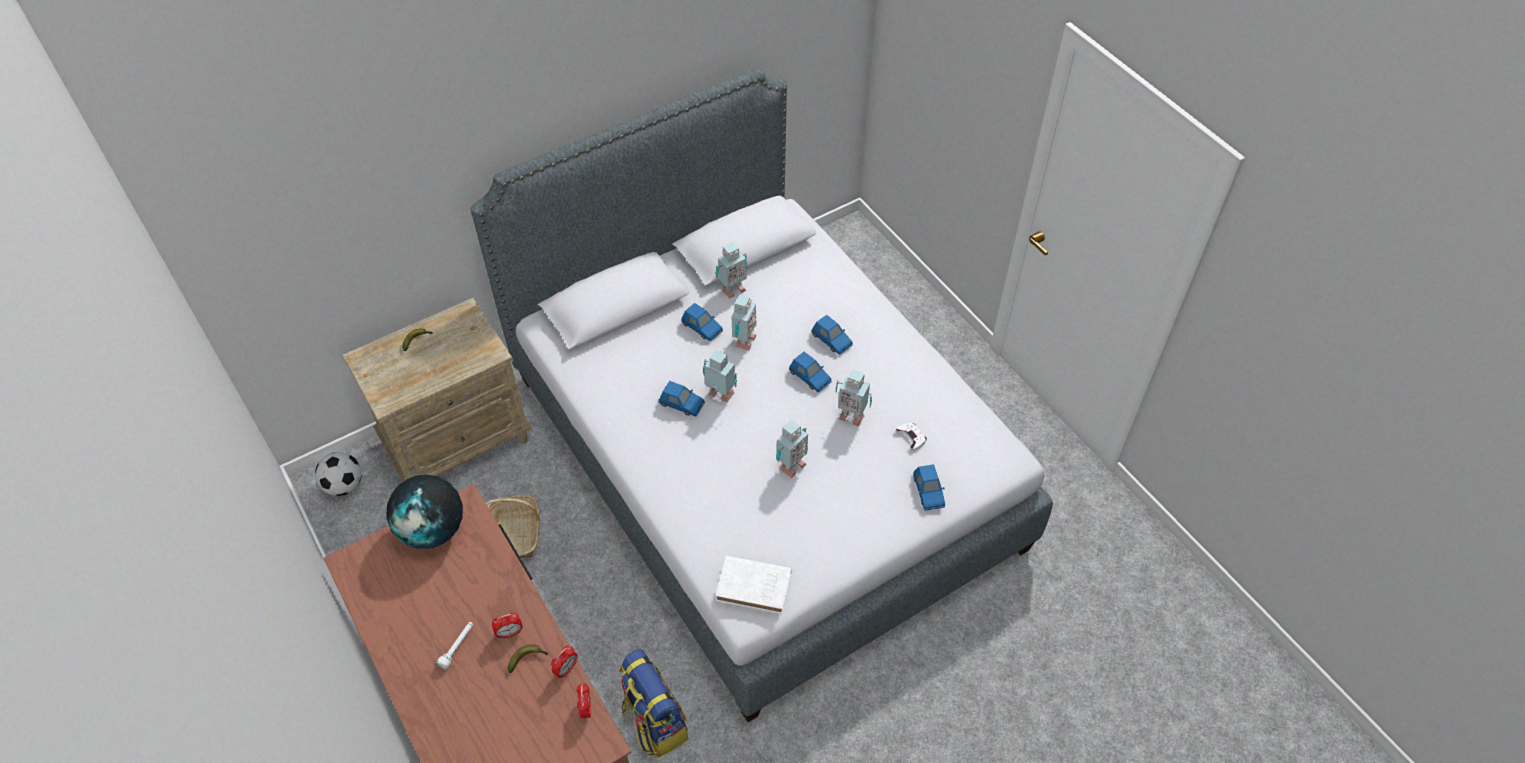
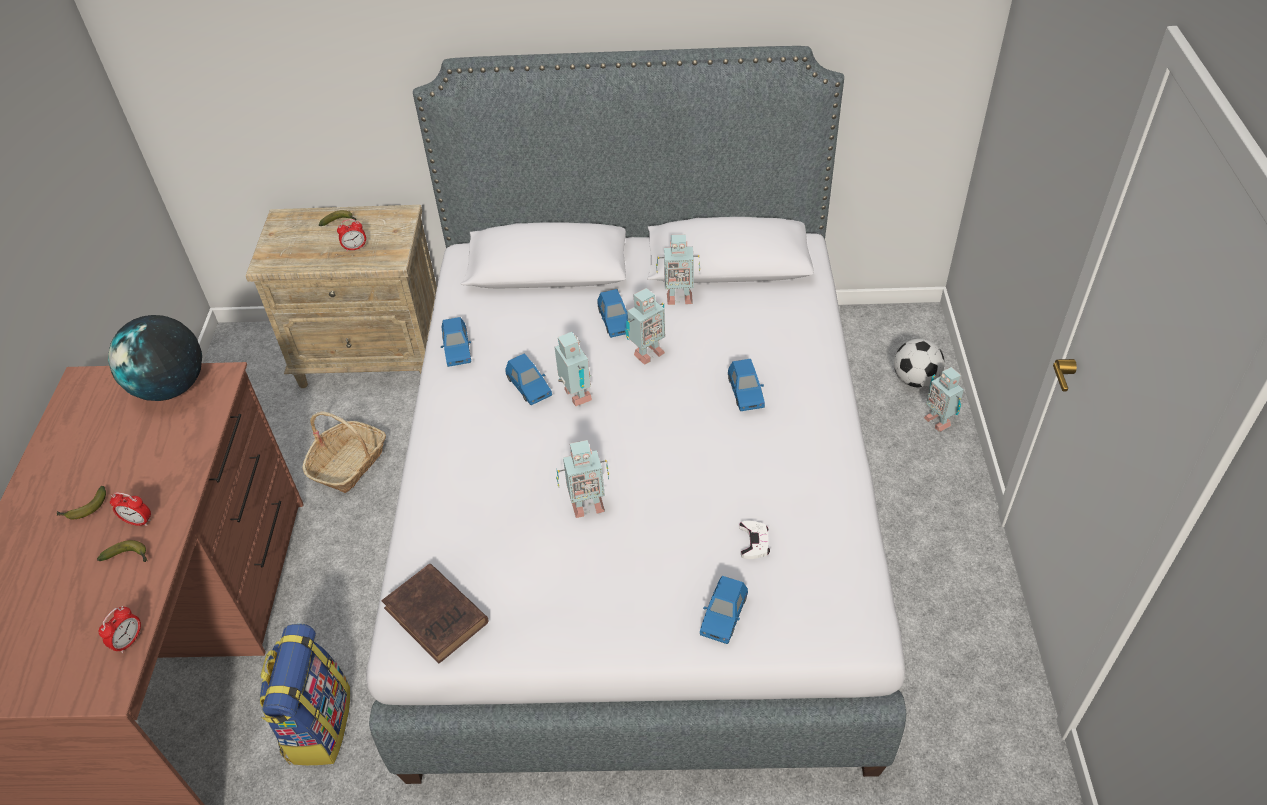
camera: 35 degrees right, 5 degrees down
(344, 485) = (251, 351): football -> football (915, 379)
(457, 647) = (84, 509): white flashlight -> banana
(566, 669) = (150, 588): alarm clock -> alarm clock (355, 248)
(756, 587) = (438, 617): white book -> brown book
(809, 377) = (688, 420): blue toy car -> blue toy car (457, 349)
(851, 415) = (702, 484): toy robot -> toy robot (938, 420)

